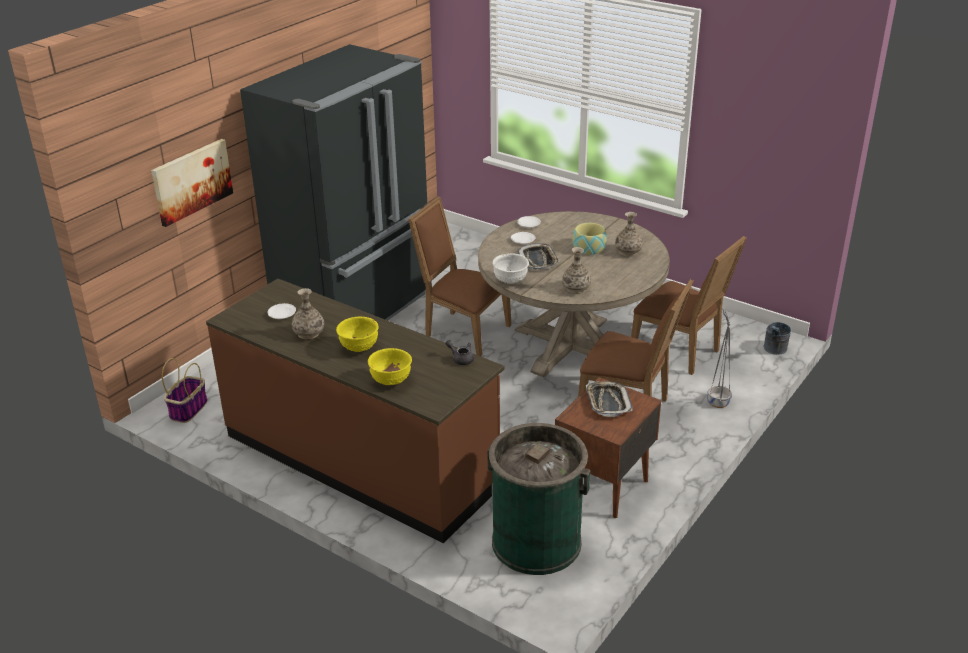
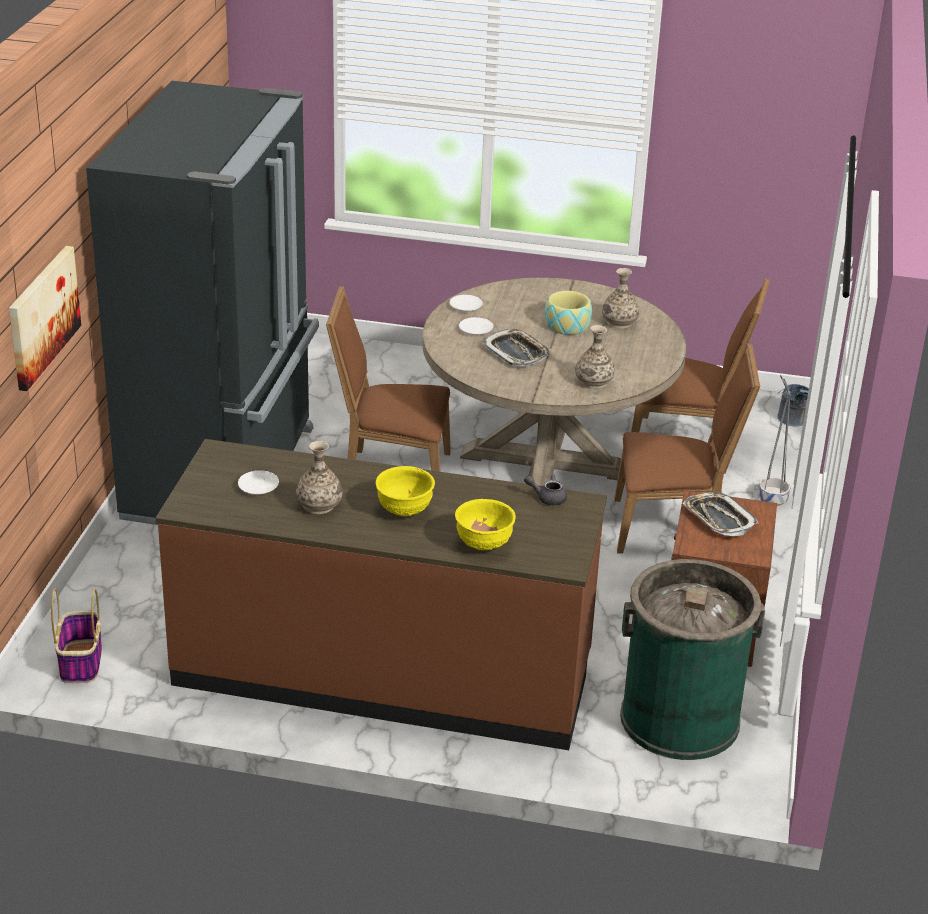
camera: 25 degrees left, 0 degrees up
(510, 281) = (504, 387): white bowl -> none

